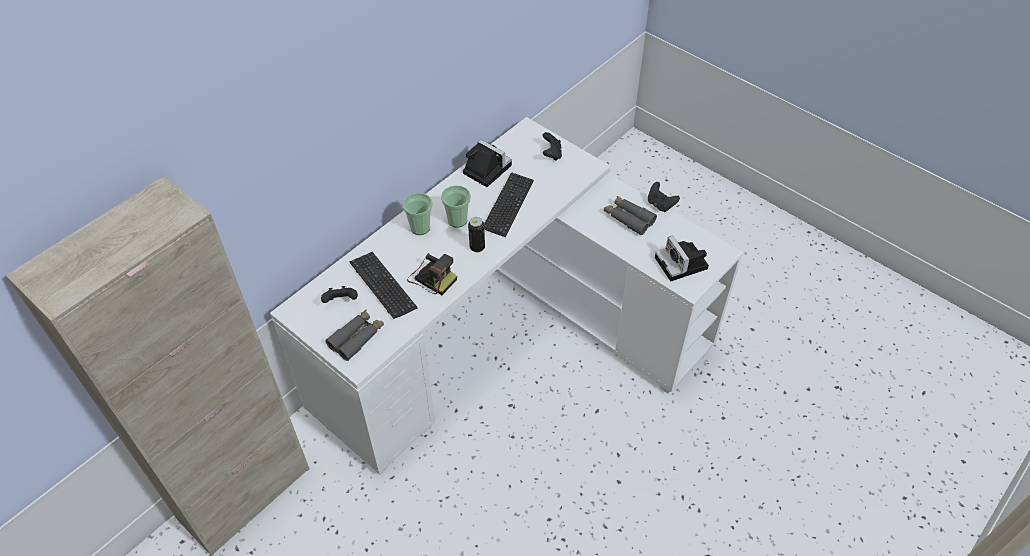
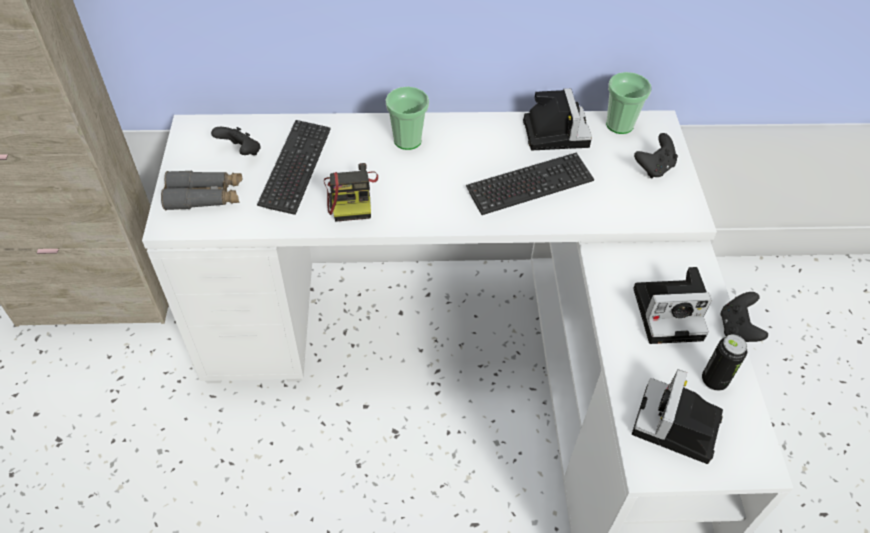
camera: 45 degrees right, 0 degrees up
(457, 220) = (454, 160): cup -> cup (619, 125)
(477, 247) = (437, 203): can -> can (714, 380)
(628, 218) = (670, 312): grey binoculars -> camera

